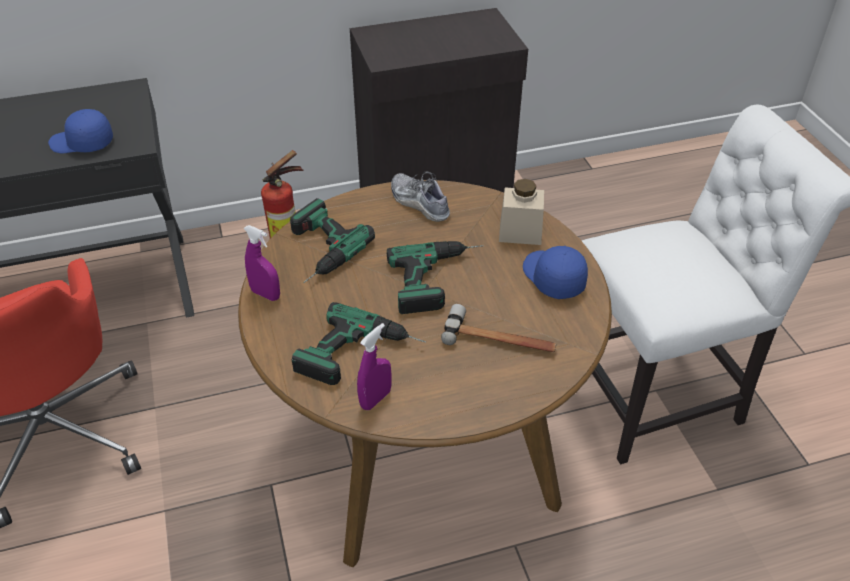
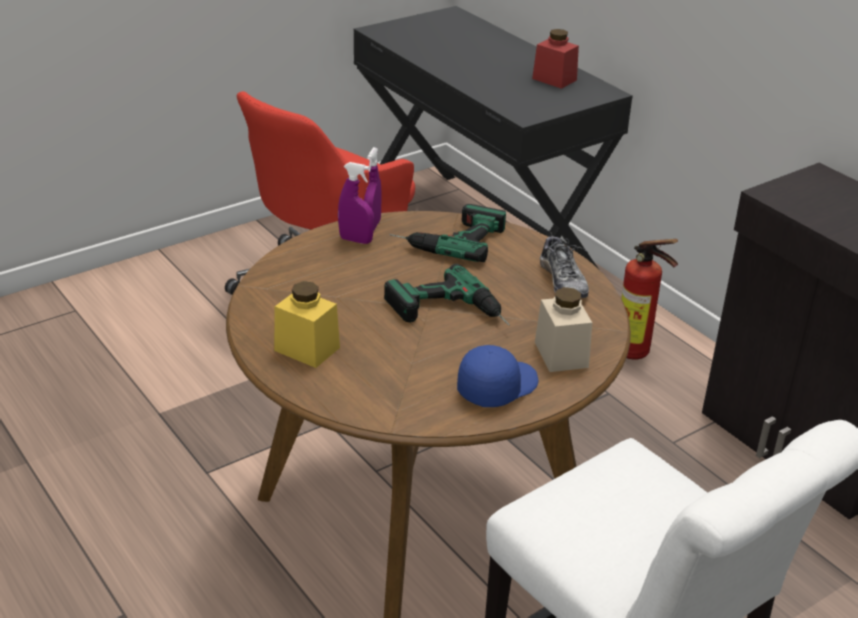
camera: 70 degrees right, 10 degrees down
(77, 108) = (554, 79): none -> red jar
(82, 143) = (506, 94): blue cap -> none
(362, 356) = (319, 289): power drill -> none
(375, 399) = (269, 306): purple spray bottle -> purple spray bottle (356, 240)
(419, 203) = (562, 281): shoe -> shoe turned 135 degrees clockwise
(460, 384) = (307, 349): none -> yellow jar
(499, 339) = (380, 364): hammer -> none

